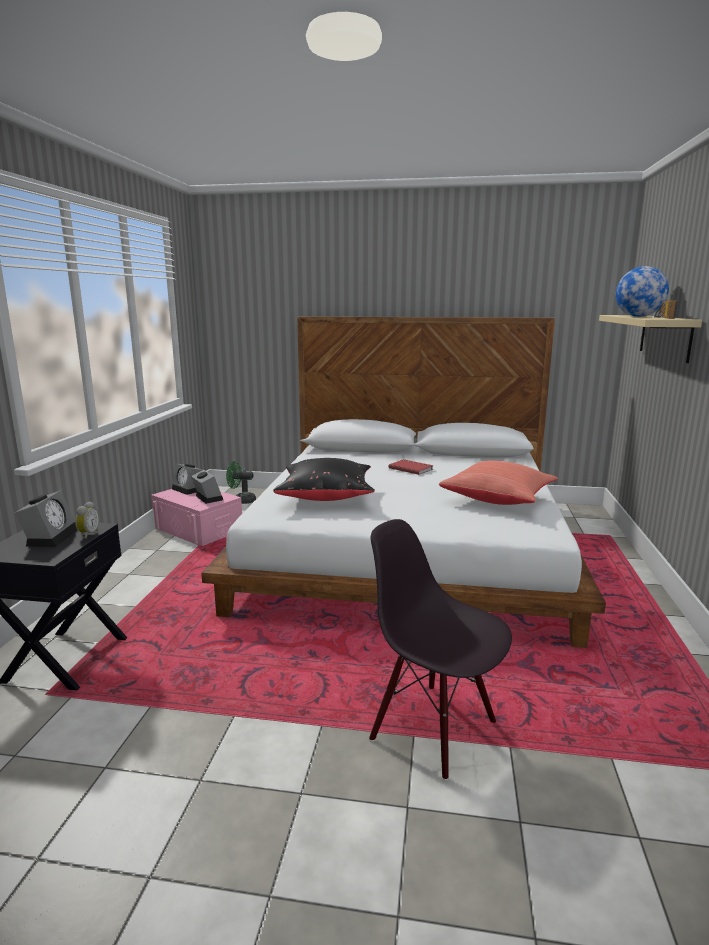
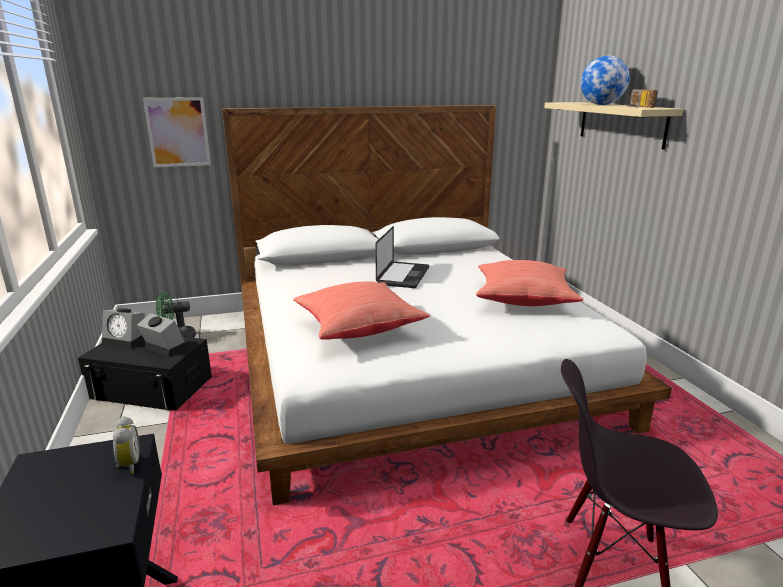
camera: 25 degrees left, 5 degrees up
(51, 536) = (69, 485): alarm clock -> none
(198, 529) = (152, 387): pink storage box -> black storage box
(265, 334) = (178, 132): none -> picture
(326, 496) = (358, 328): black pillow -> red pillow
(411, 468) = (403, 276): red book -> laptop

